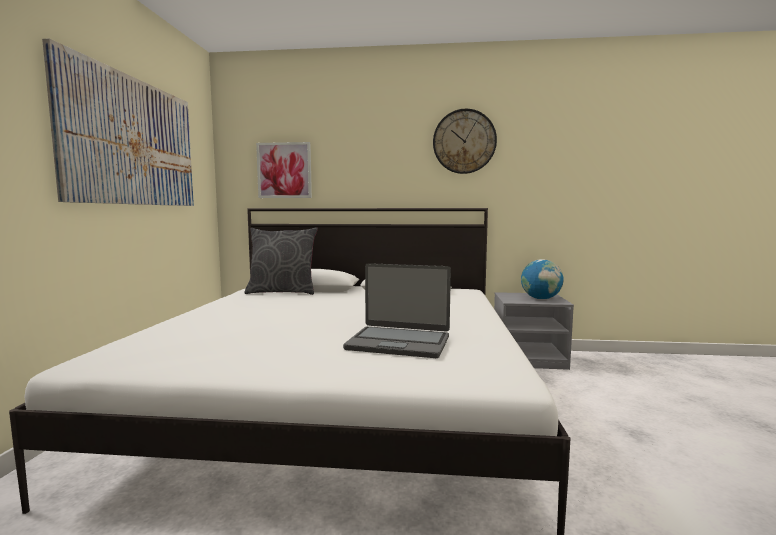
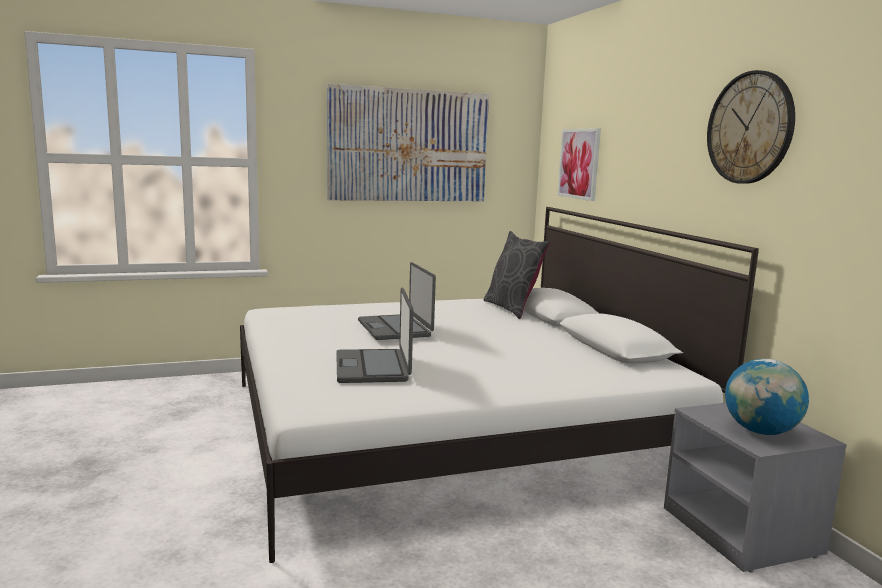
camera: 65 degrees right, 5 degrees up
(291, 321) = (395, 328): none -> laptop

